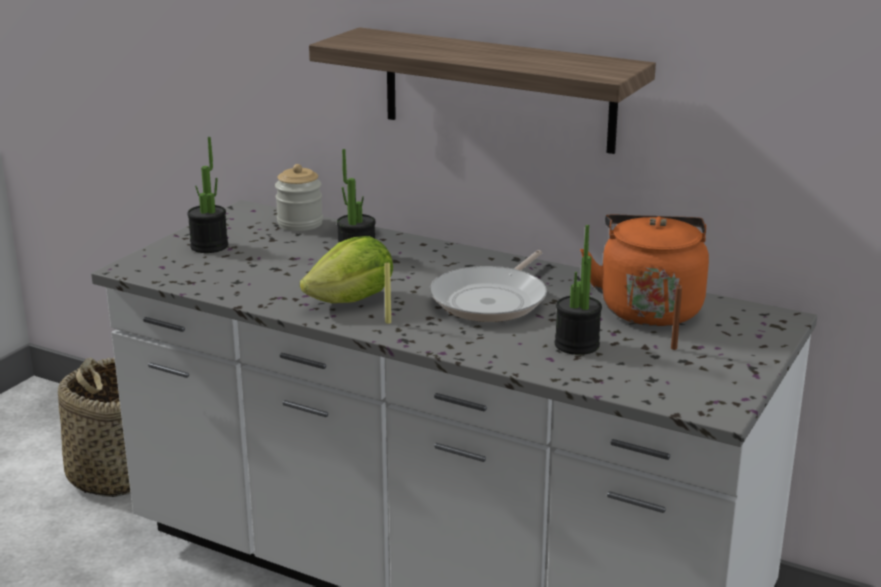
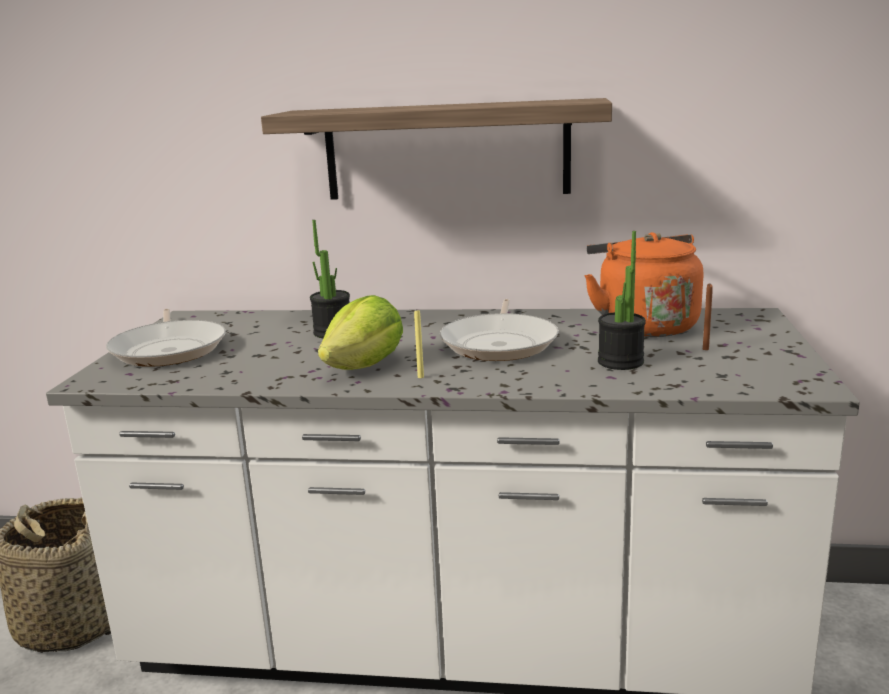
camera: 20 degrees left, 5 degrees down
(209, 246) = (170, 349): potted plant -> frying pan
(300, 223) = (251, 318): jar -> none

